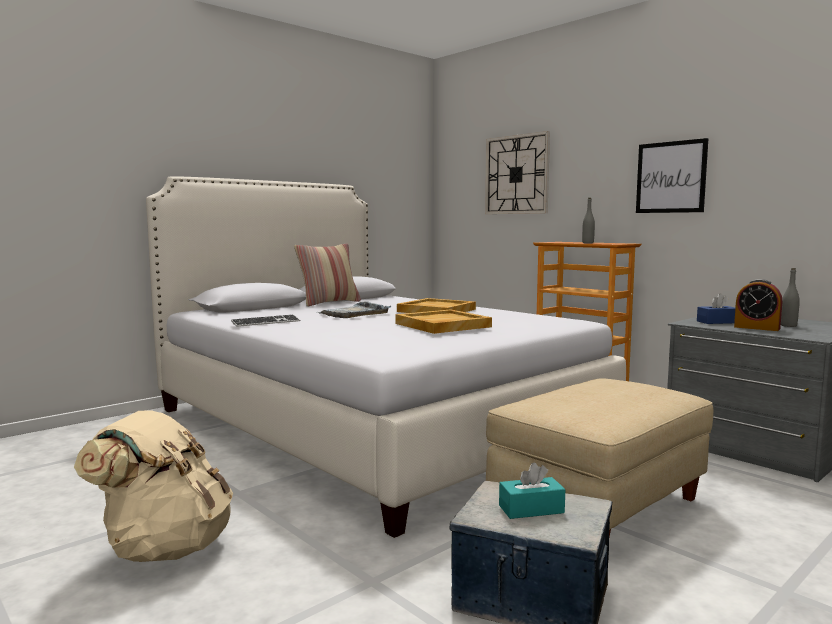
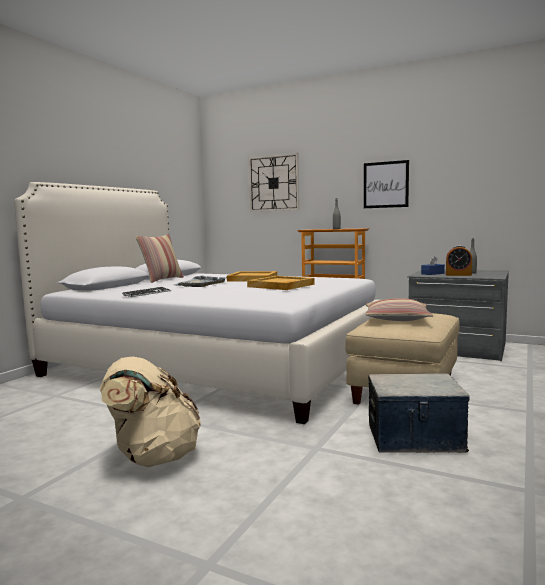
camera: 20 degrees left, 0 degrees up
(531, 509) = (413, 383): turquoise tissue box -> none
(589, 394) = (397, 319): none -> pillow

